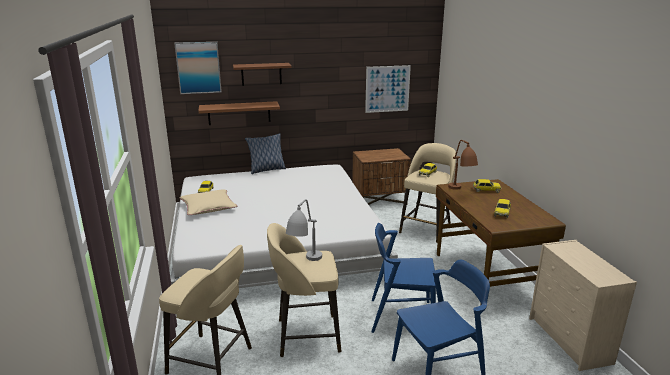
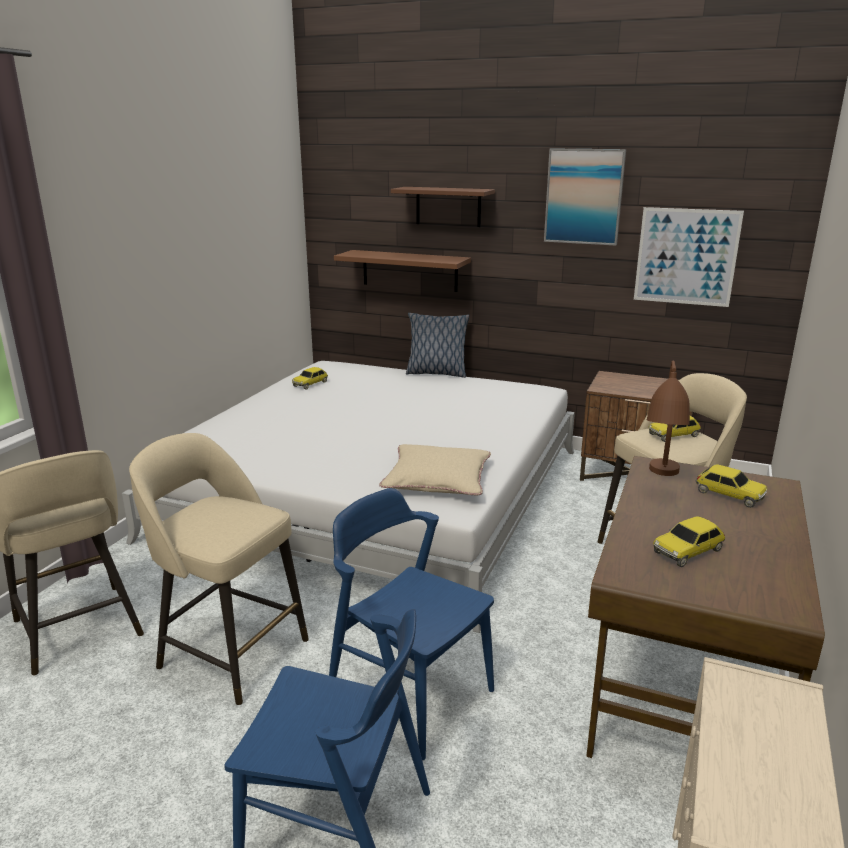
camera: 35 degrees right, 0 degrees up
(198, 67) = (355, 188): picture -> picture (584, 196)
(208, 207) = (279, 405): beige pillow -> beige pillow (437, 479)
(305, 265) = (207, 521): grey table lamp -> none

